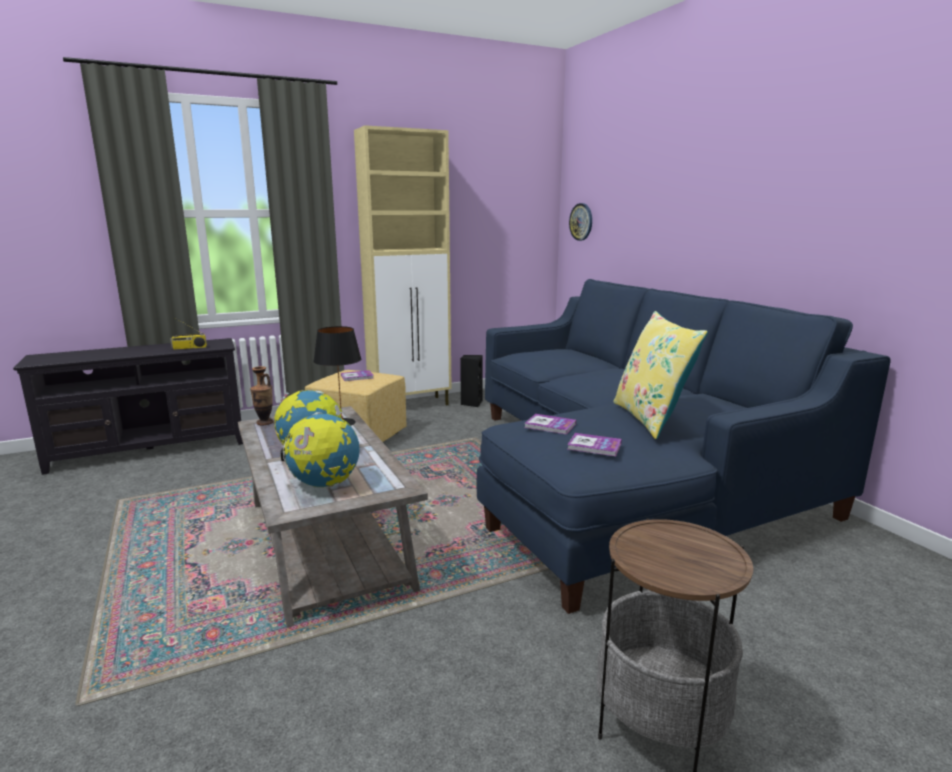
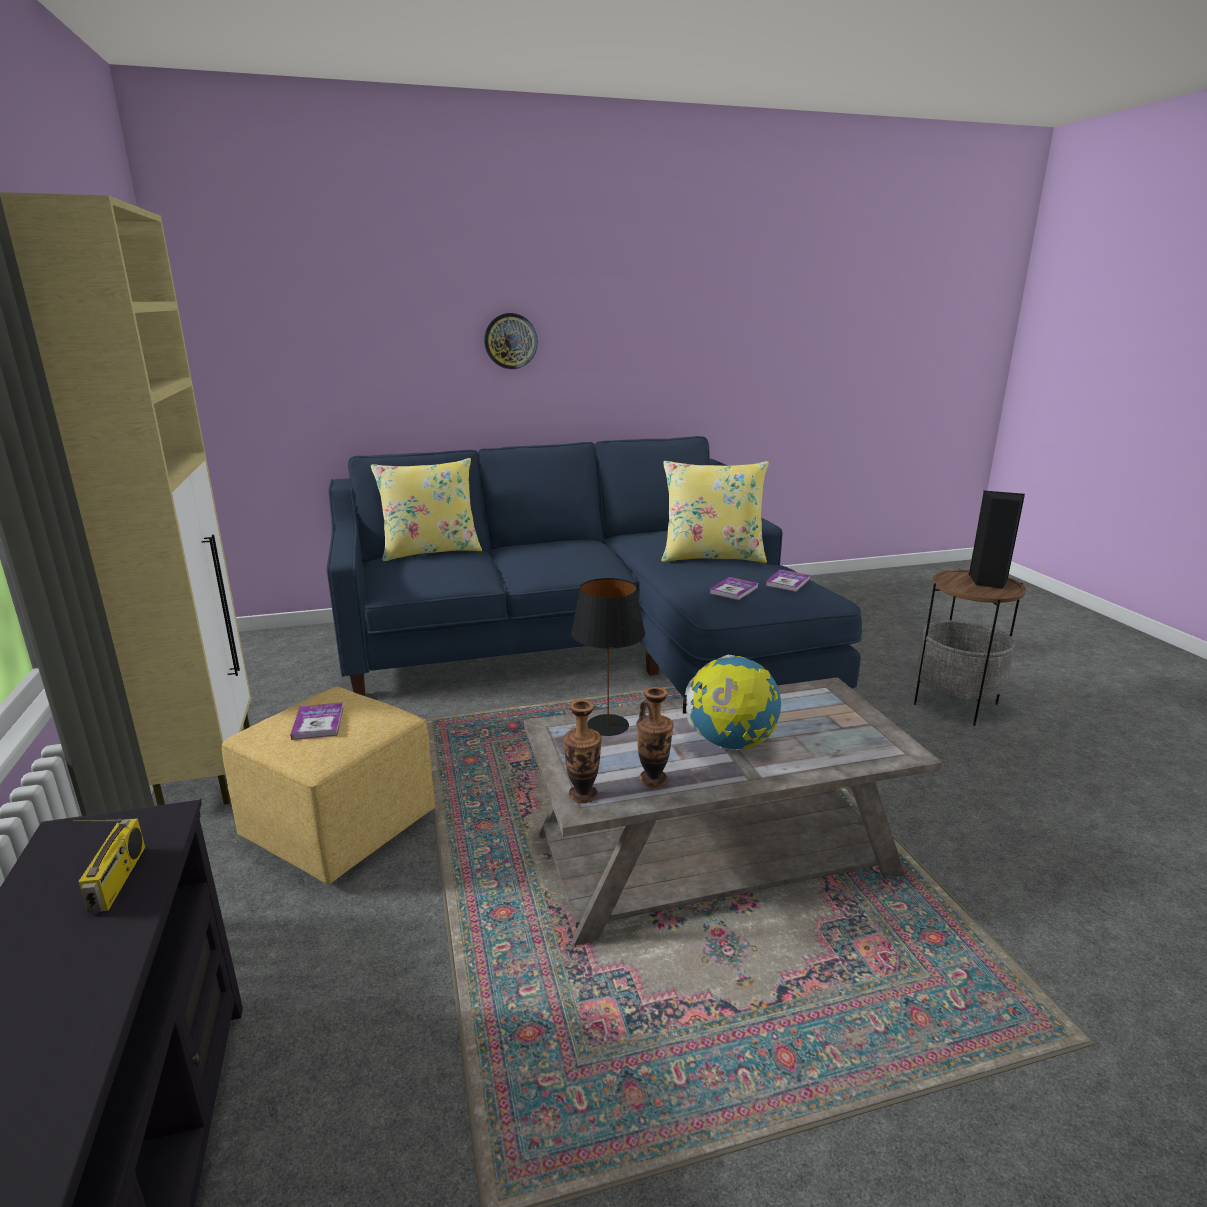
camera: 80 degrees left, 5 degrees up
(274, 436) = (653, 779): none -> vase
(324, 485) = (829, 731): globe -> none
(471, 403) = (265, 708): black speaker -> black speaker (988, 581)
(581, 222) = (245, 375): wall clock -> wall clock (510, 341)
(589, 354) = (431, 551): none -> yellow pillow

